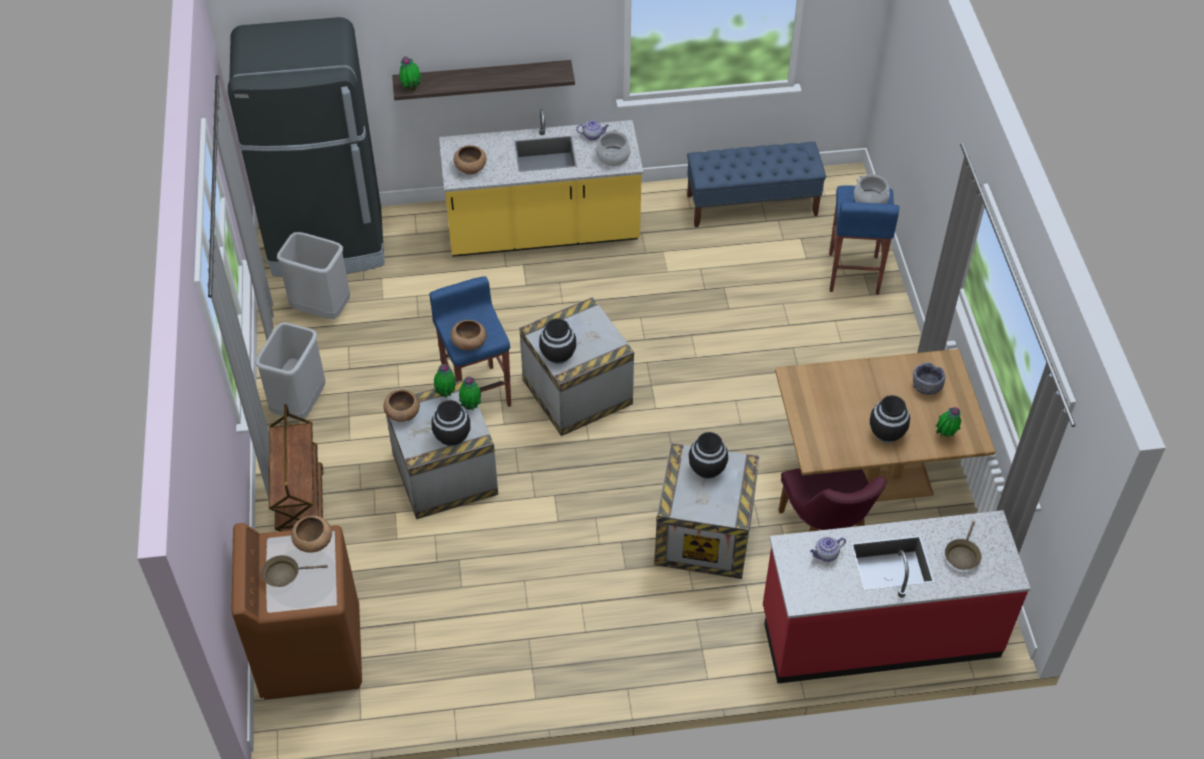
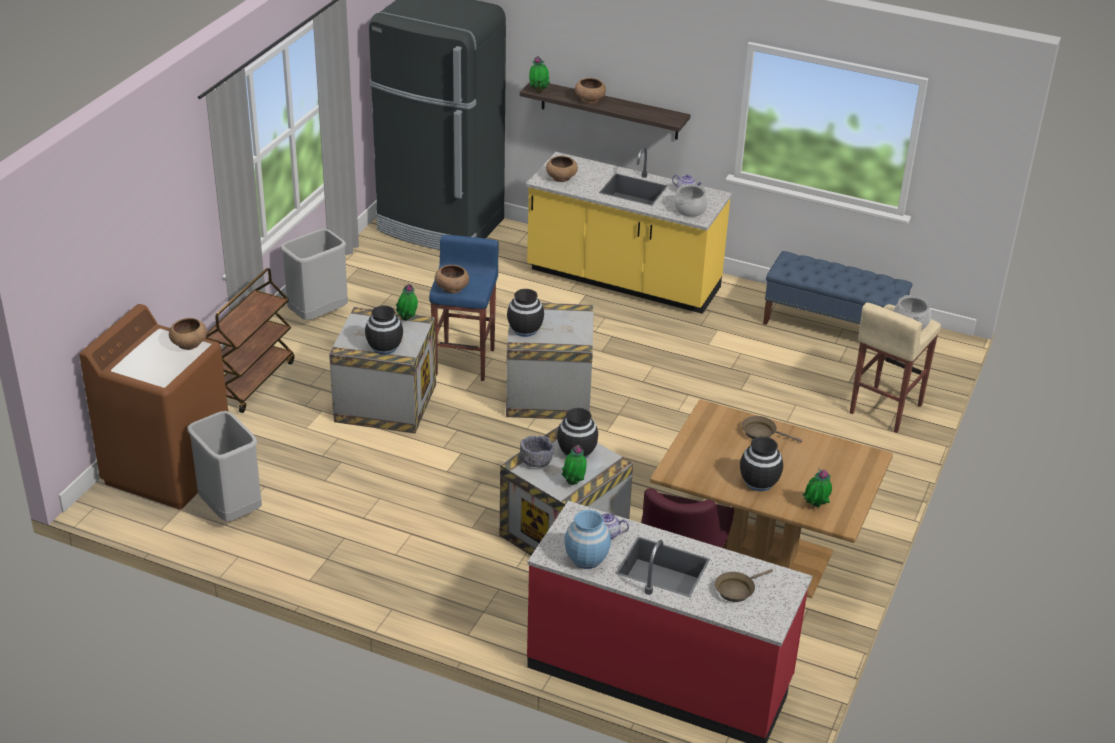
camera: 30 degrees right, 15 degrees down
(285, 574) = (147, 354): brown frying pan -> brown frying pan (761, 433)
(322, 308) = (395, 264): grey trash can -> grey trash can (232, 509)
(403, 413) = (361, 318): brown bowl -> brown bowl (590, 99)
(471, 406) = (419, 335): potted plant -> potted plant (574, 483)
(831, 588) = (586, 559): none -> blue vase
(852, 274) = (884, 409): blue stool -> beige stool
(926, 386) = (832, 466): grey bowl -> grey bowl (536, 460)

